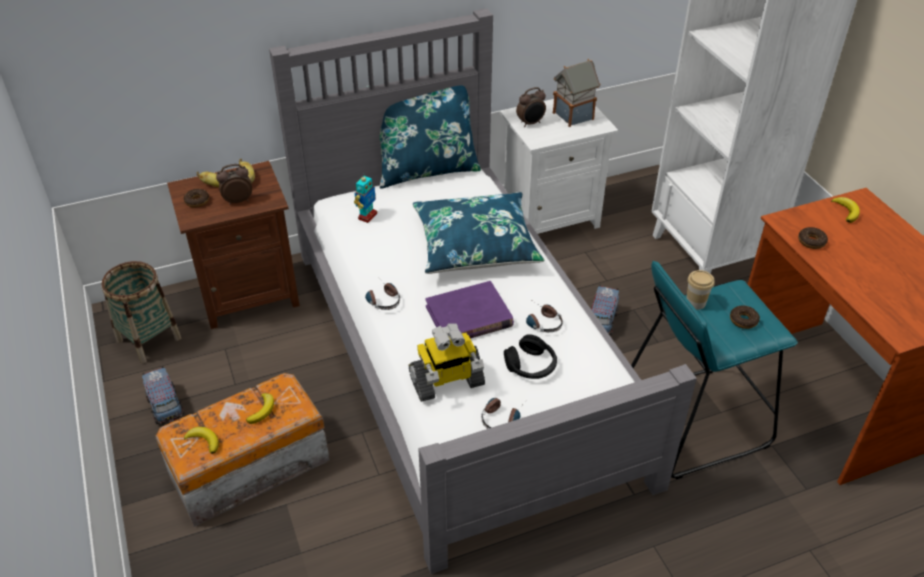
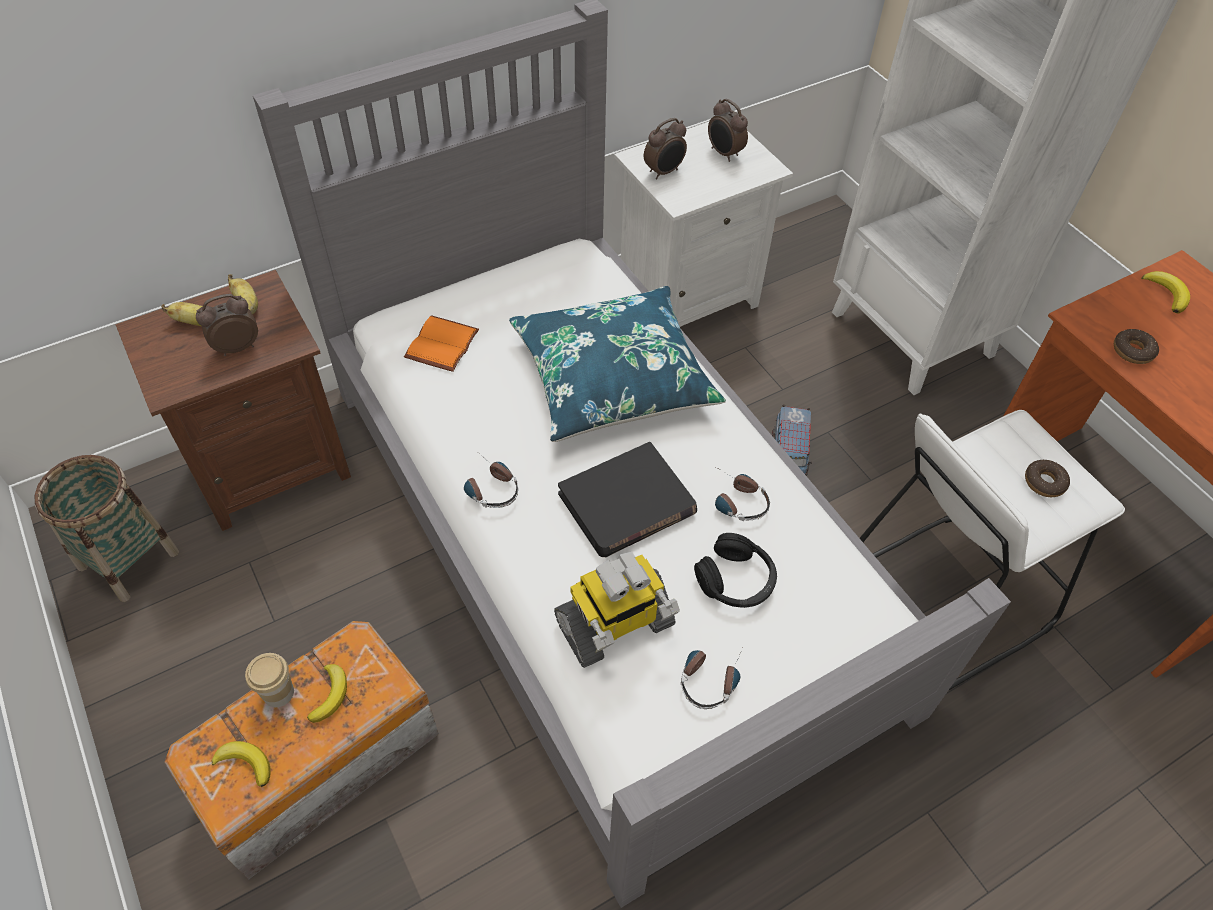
camera: 10 degrees left, 10 degrees up
(166, 407) = (172, 674): toy truck -> none
(197, 201) = (170, 354): donut -> none
(367, 216) = (441, 343): toy robot -> orange book
(426, 169) = (515, 254): blue pillow -> none
(469, 317) = (627, 504): purple book -> black book
(574, 115) = (724, 153): toy house -> alarm clock
(692, 420) = (941, 600): turquoise stool -> white stool
(695, 302) = (969, 459): cup -> cup (278, 693)

